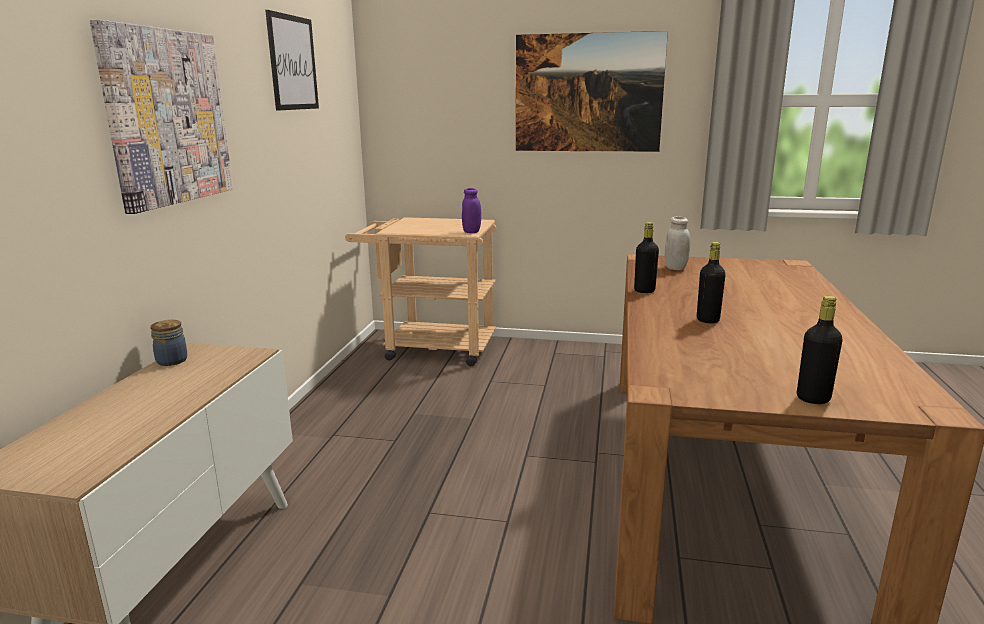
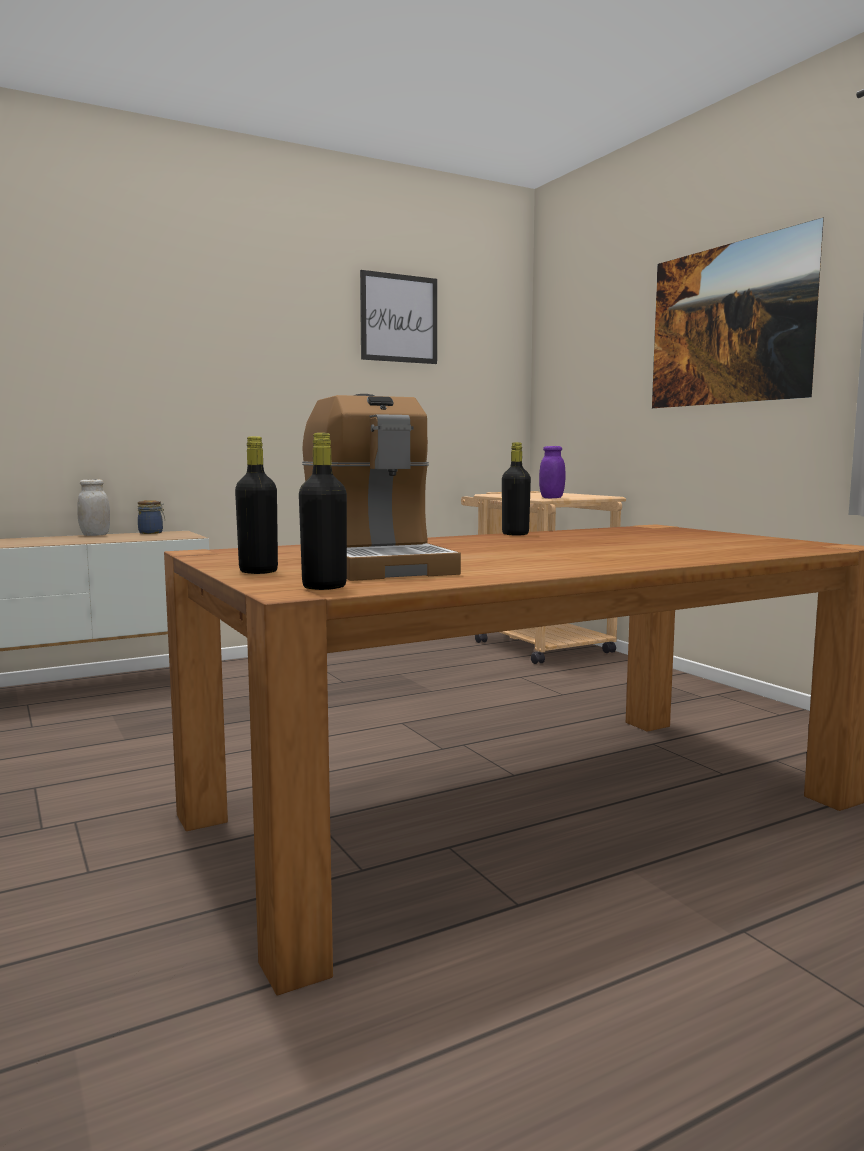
camera: 50 degrees right, 10 degrees down
(167, 117) = (204, 351): picture -> none
(675, 268) = (646, 532): white jar -> white jar (95, 535)
(707, 320) = (457, 547): black bottle -> black bottle (324, 587)
(794, 360) = (375, 564): none -> coffee machine

